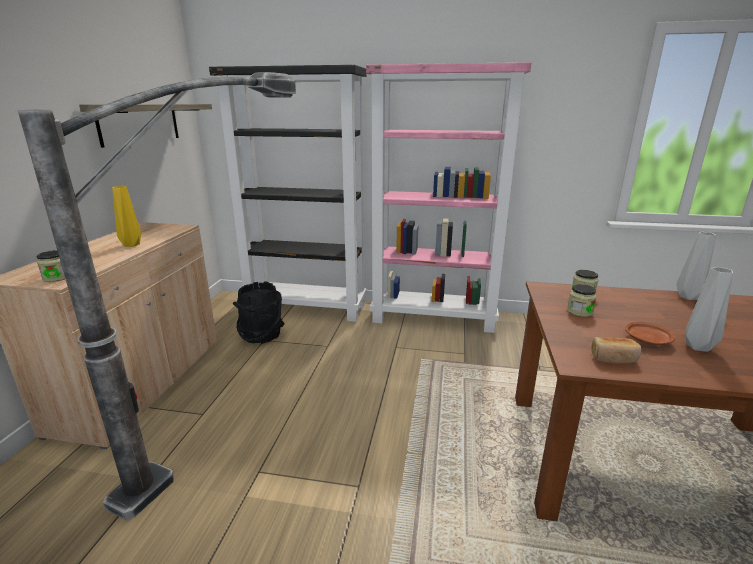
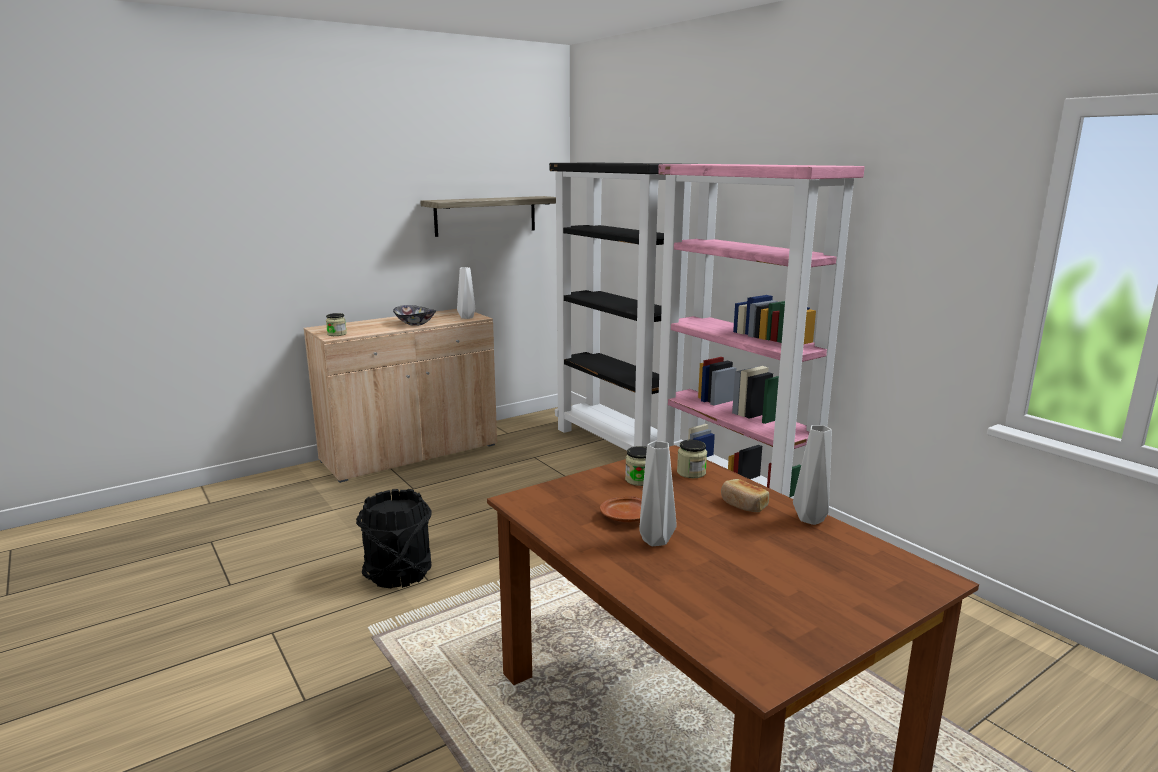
camera: 45 degrees right, 5 degrees down
(131, 245) = (416, 323): yellow vase -> bowl
(170, 229) = (466, 317): none -> white vase
(235, 409) = (436, 495): floor lamp -> none
(262, 335) = (539, 452): black bucket -> black bucket (399, 573)
(613, 358) = (555, 511): bread -> bread (743, 505)

